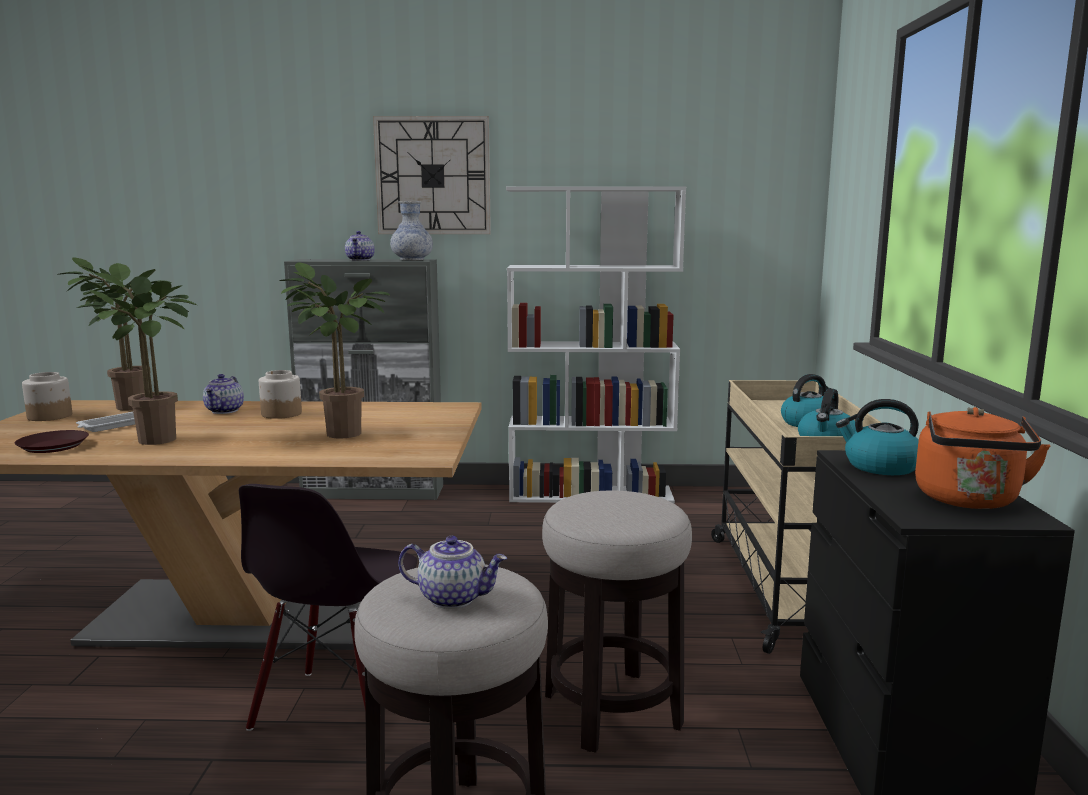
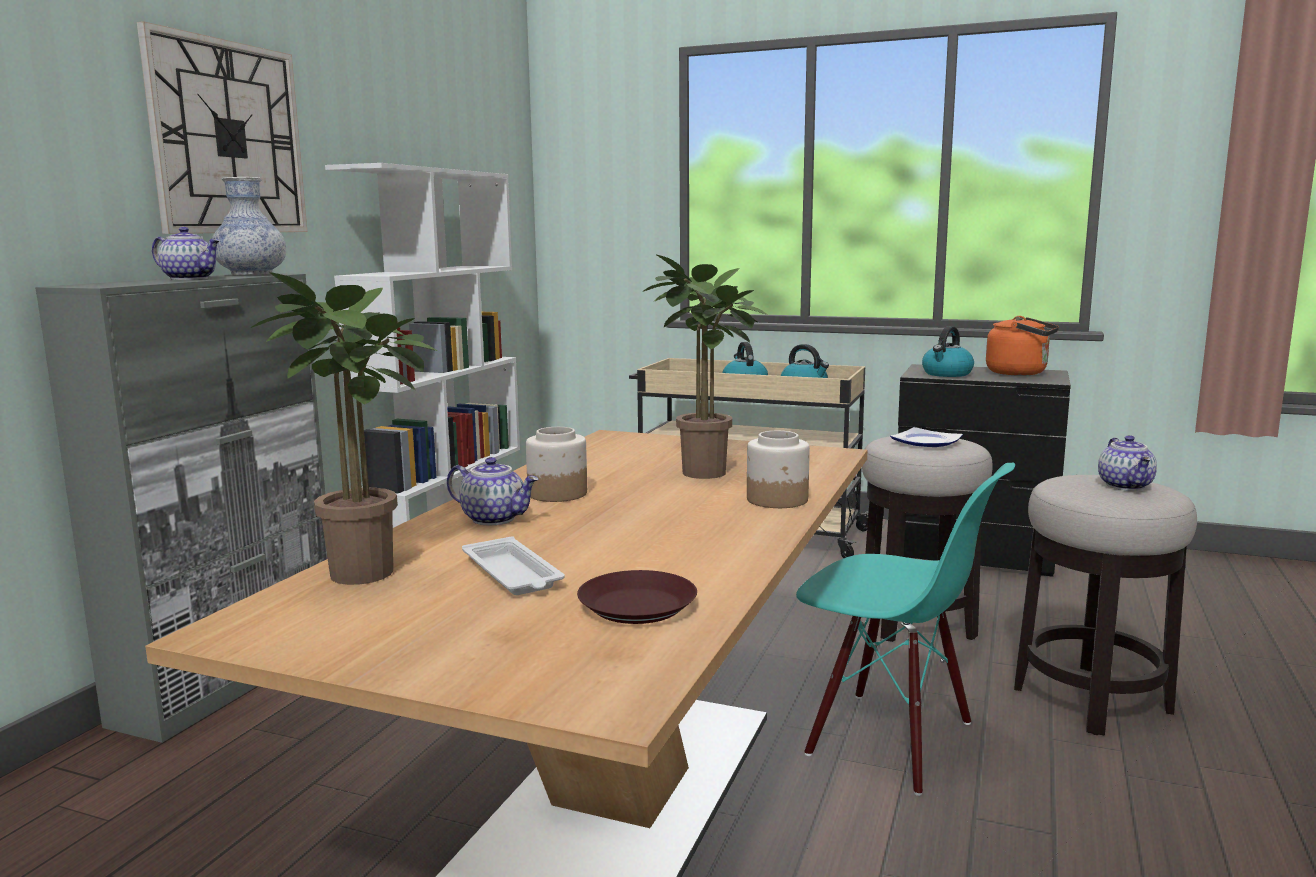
camera: 70 degrees left, 0 degrees up
(49, 416) = (352, 633): jar -> jar (778, 500)
(149, 440) = (653, 551): potted plant -> none
(337, 709) = (889, 740): black chair -> turquoise chair
(454, 598) = (1126, 486): teapot -> teapot turned 150 degrees clockwise
(616, 506) = (925, 442): none -> plate

